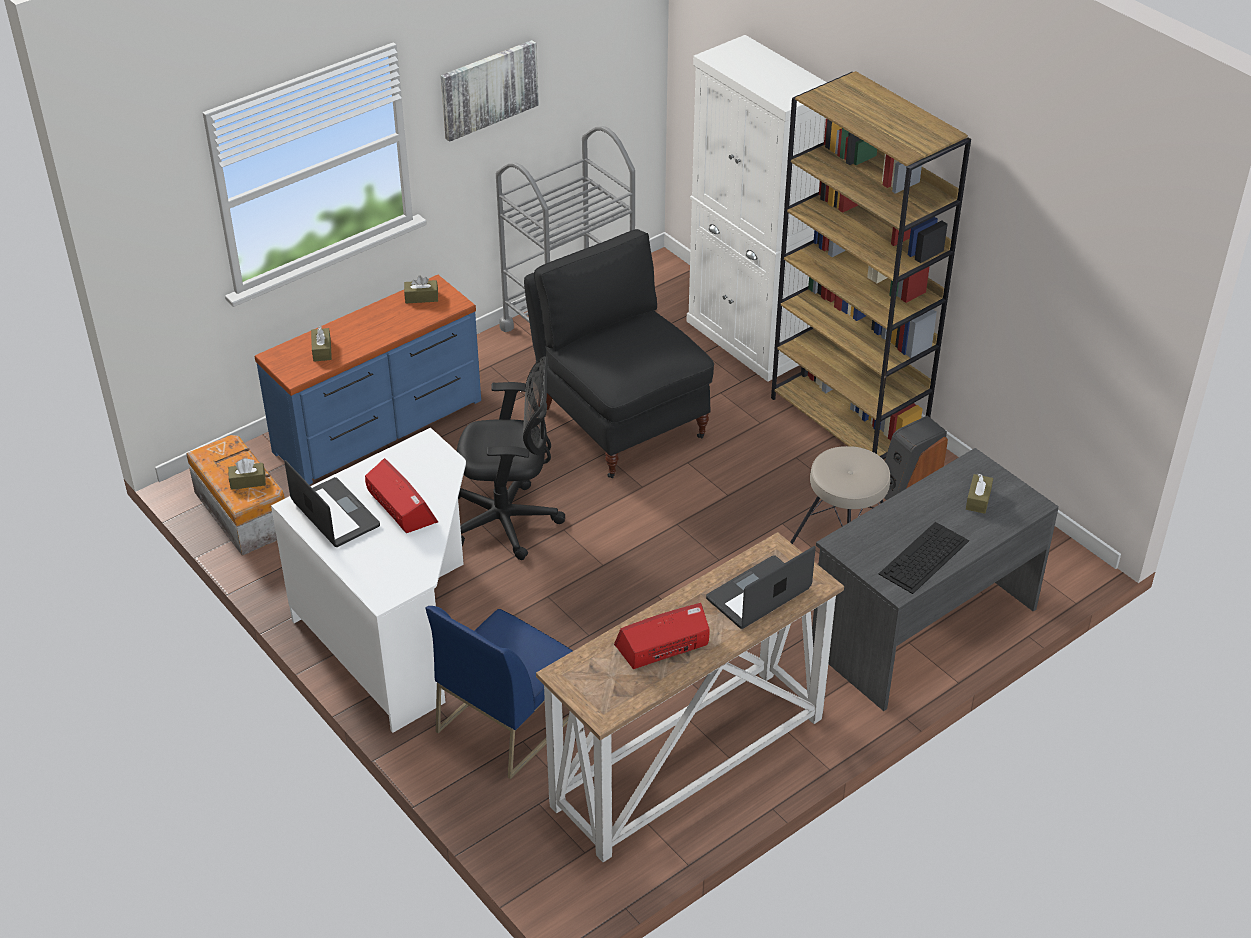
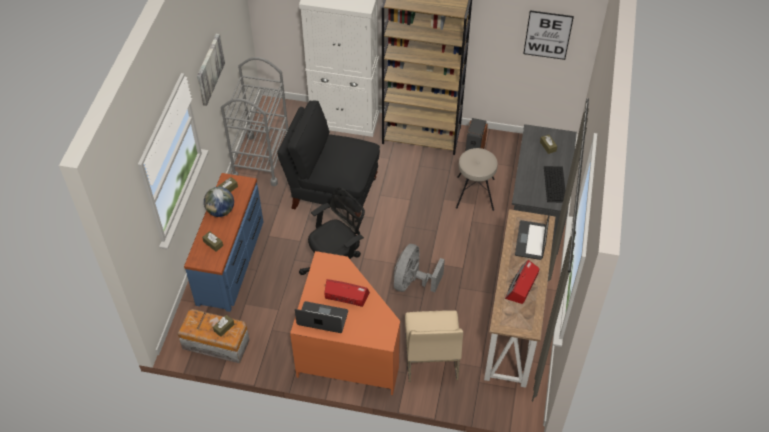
camera: 40 degrees left, 10 degrees up
(379, 318) = (221, 211): none -> globe
(398, 632) = (346, 350): white desk -> orange desk
(507, 721) = (430, 357): blue chair -> beige chair
(599, 605) = (412, 282): none -> grey fan
(1087, 290) = (547, 35): none -> picture

